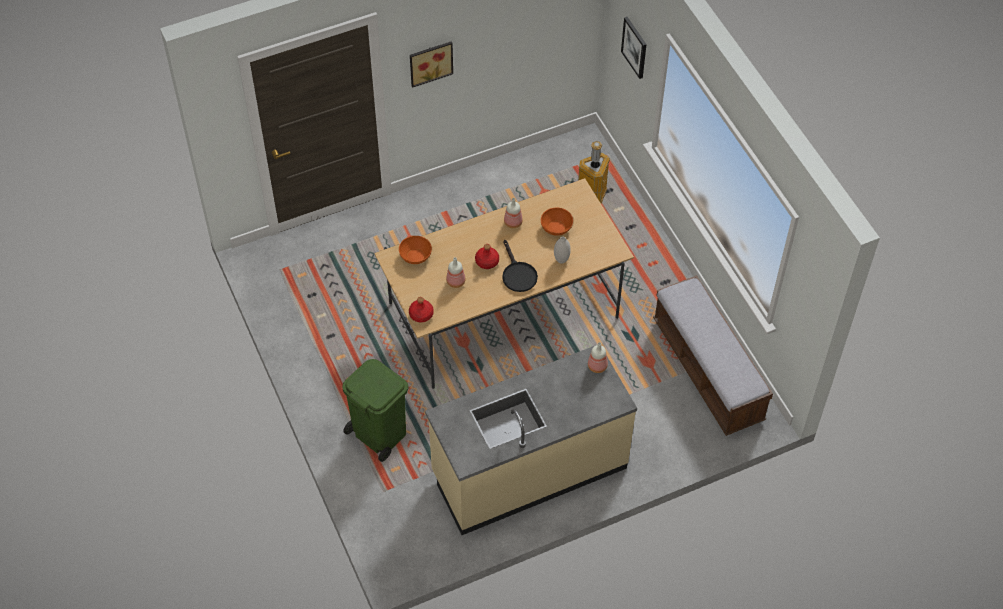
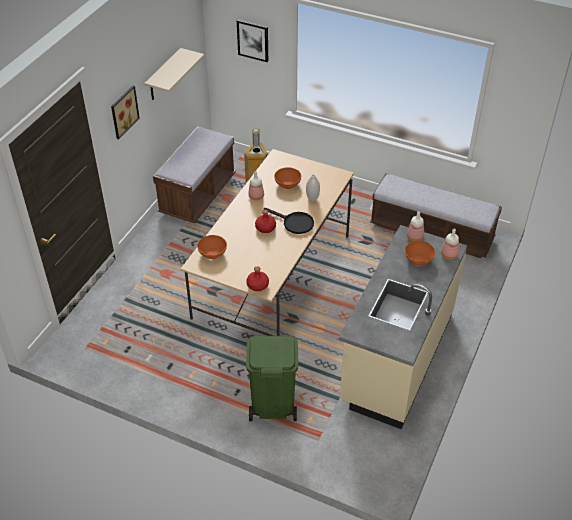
camera: 40 degrees left, 10 degrees down
(456, 281) = (258, 251): bottle -> bottle (449, 254)
(512, 39) = (164, 75): none -> beige shelf
(520, 174) = (197, 195): none -> brown bench
(575, 390) = (419, 259): none -> orange bowl

